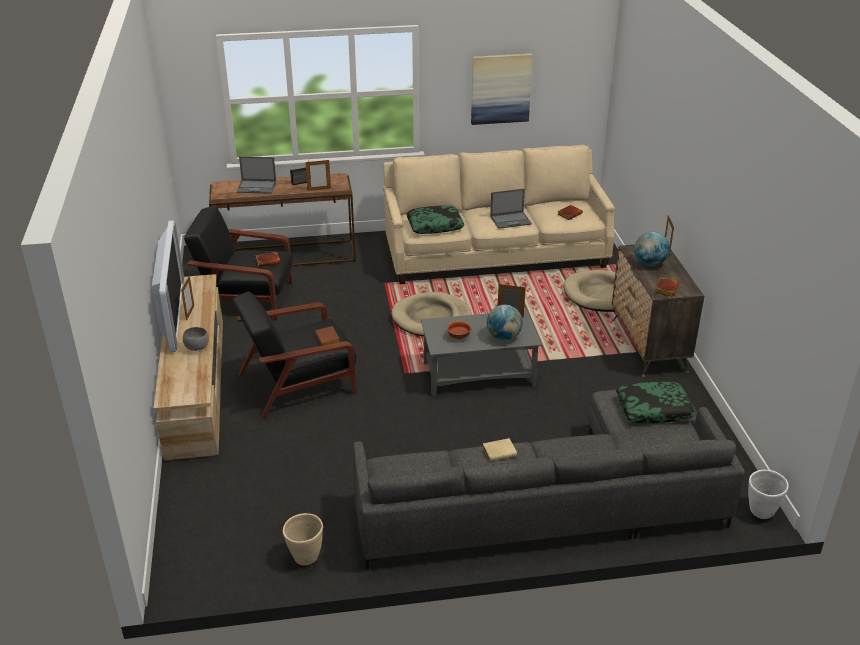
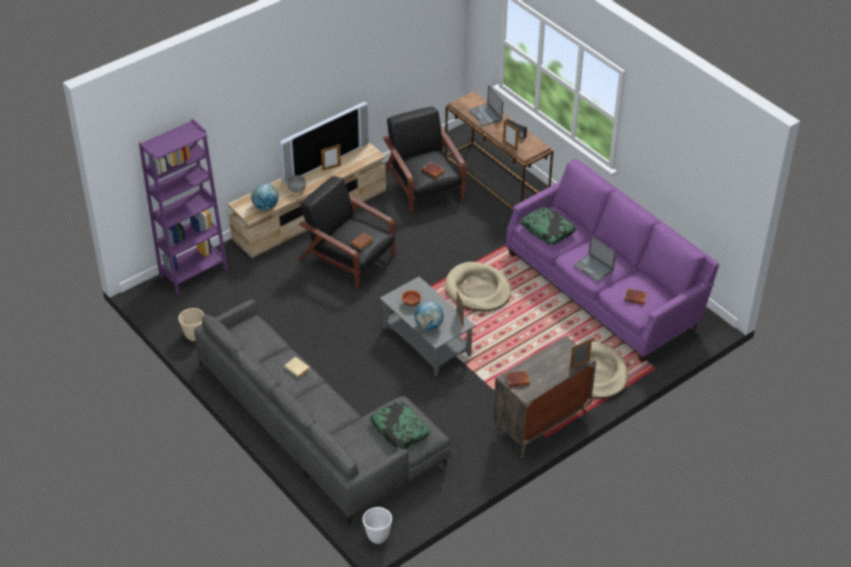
camera: 60 degrees right, 10 degrees up
(187, 517) = (193, 273): none -> purple bookcase
(495, 254) = (604, 289): beige sofa -> purple sofa
(500, 88) = (673, 163): picture -> none
(649, 263) = (550, 360): globe -> globe (265, 207)

